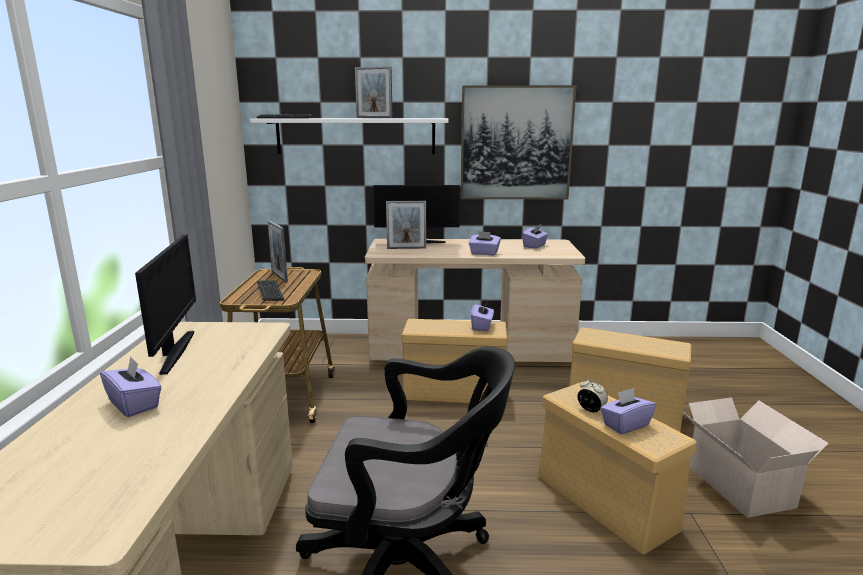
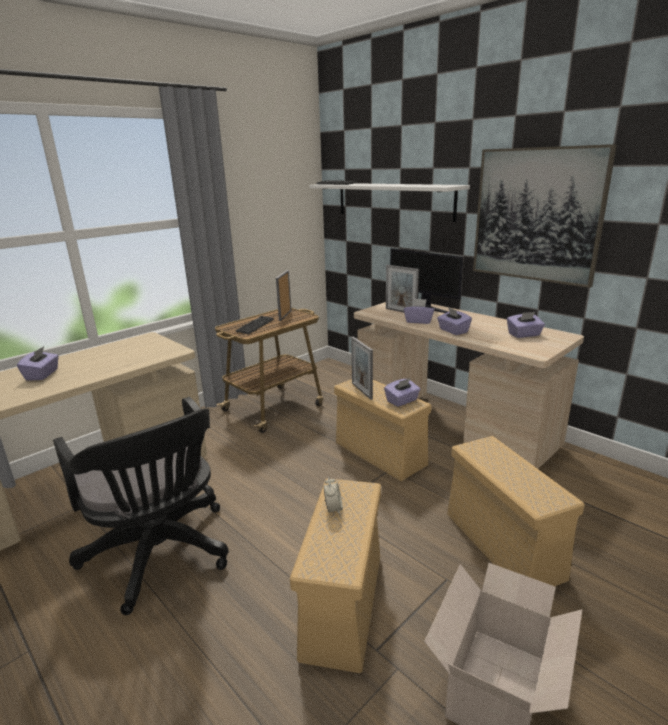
camera: 45 degrees right, 5 degrees up
(174, 352) = (114, 351): monitor -> none
(374, 118) = (400, 184): picture frame -> picture frame (361, 391)
(625, 424) = (331, 536): purple tissue box -> purple tissue box (419, 321)

